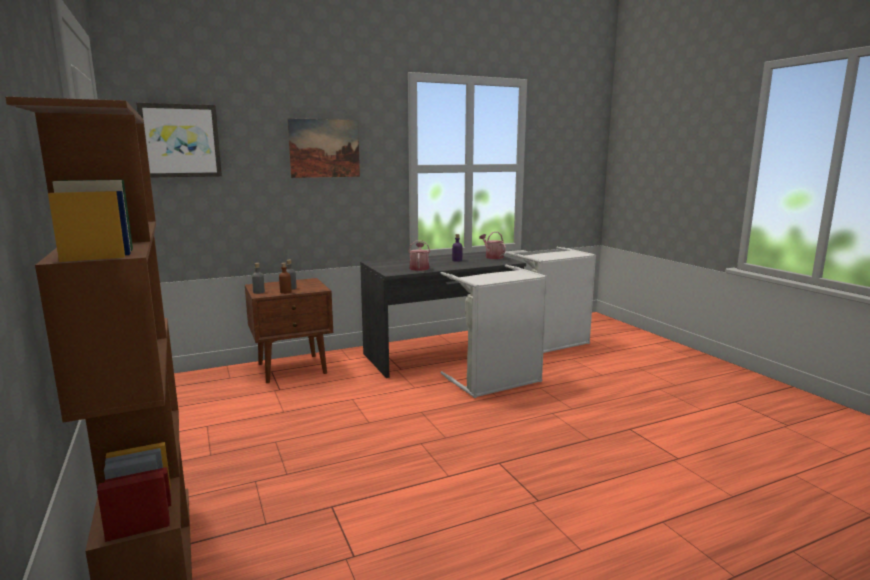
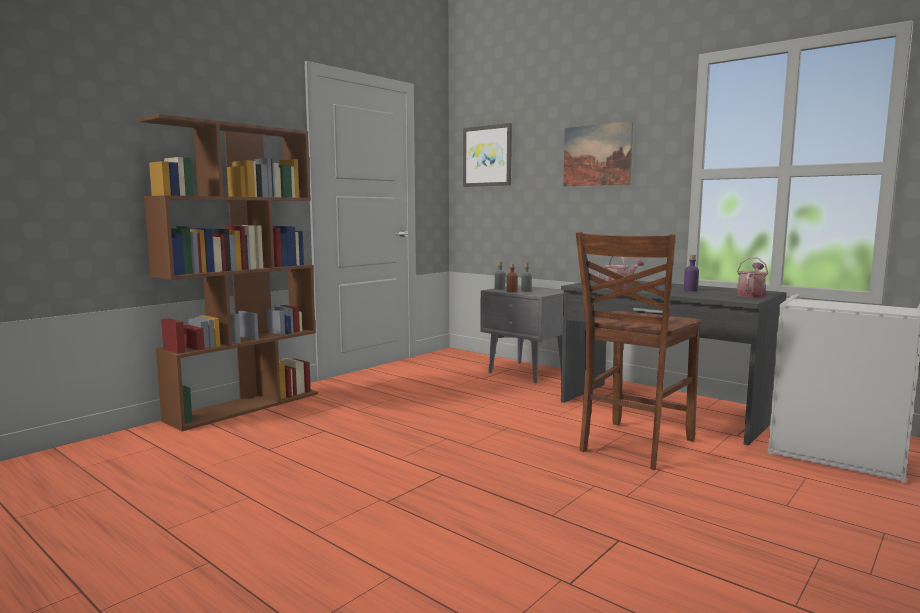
camera: 65 degrees right, 5 degrees down
(293, 368) = (527, 372): brown nightstand -> grey nightstand
(496, 382) = (633, 445): grey laundry basket -> brown chair

